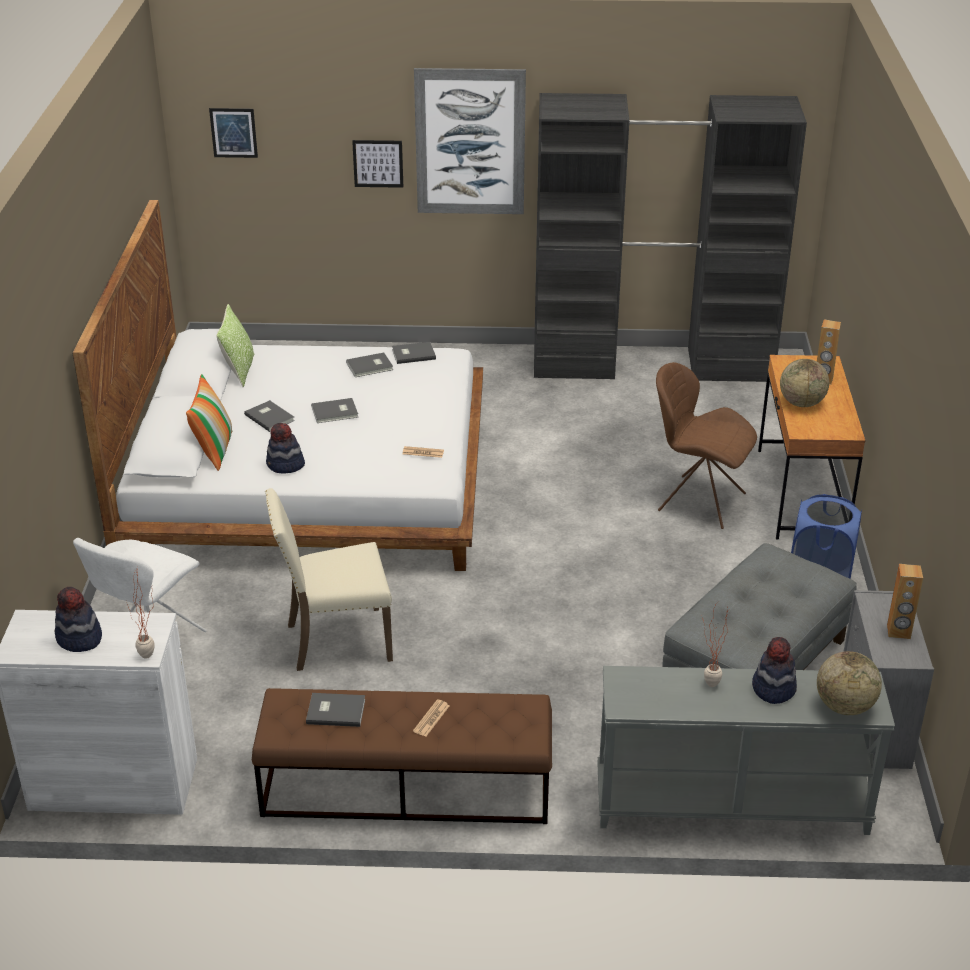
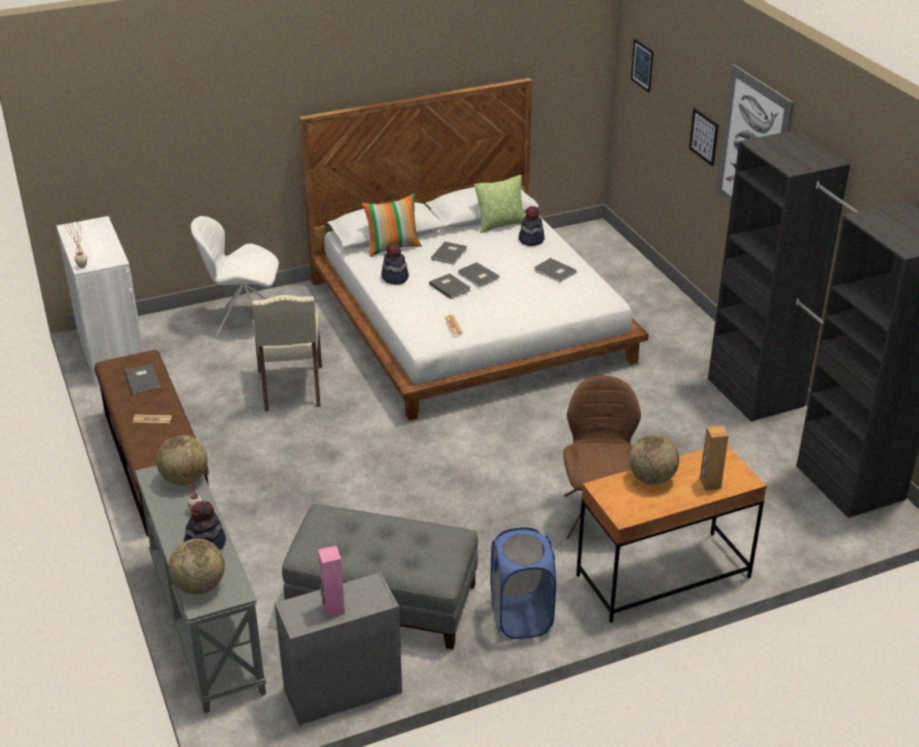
camera: 65 degrees right, 0 degrees up
(79, 639) = (89, 242): hat -> hat (531, 239)
(336, 641) = (291, 389): beige chair -> beige chair turned 150 degrees counterclockwise
(413, 354) = (592, 284): grey book -> grey book (450, 287)
(646, 682) = (185, 479): none -> globe
(898, 632) = (333, 608): brown speaker -> pink speaker

